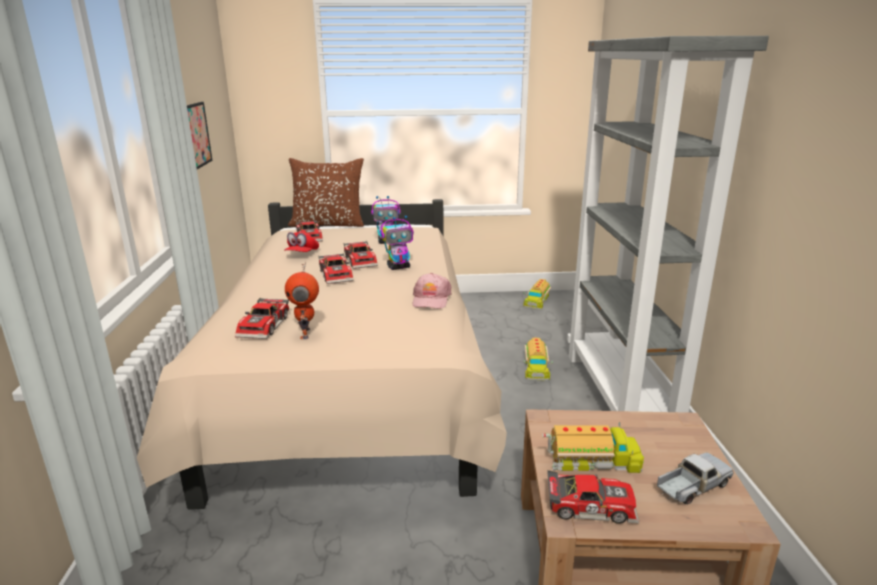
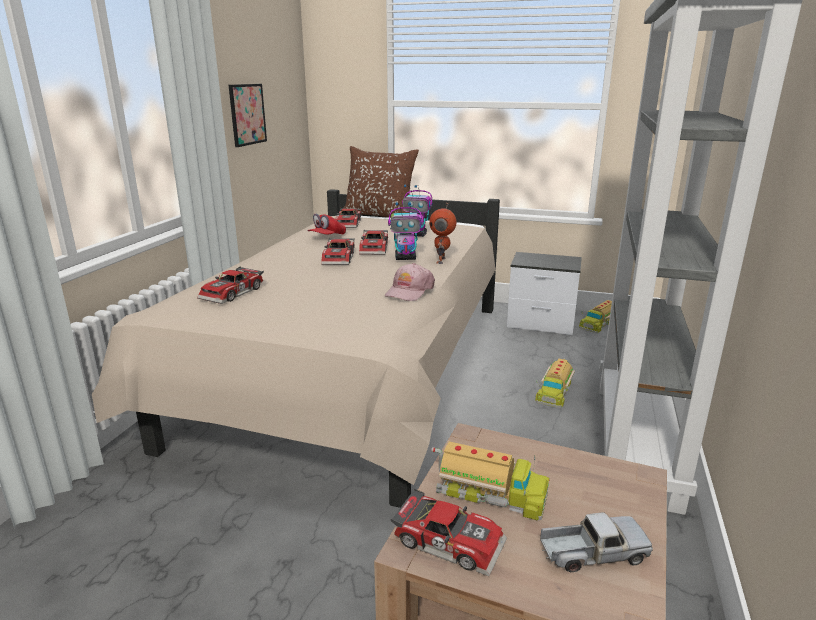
camera: 20 degrees right, 0 degrees up
(306, 333) = (261, 305): toy robot -> toy robot (442, 260)
(492, 308) = (542, 324): none -> nightstand

